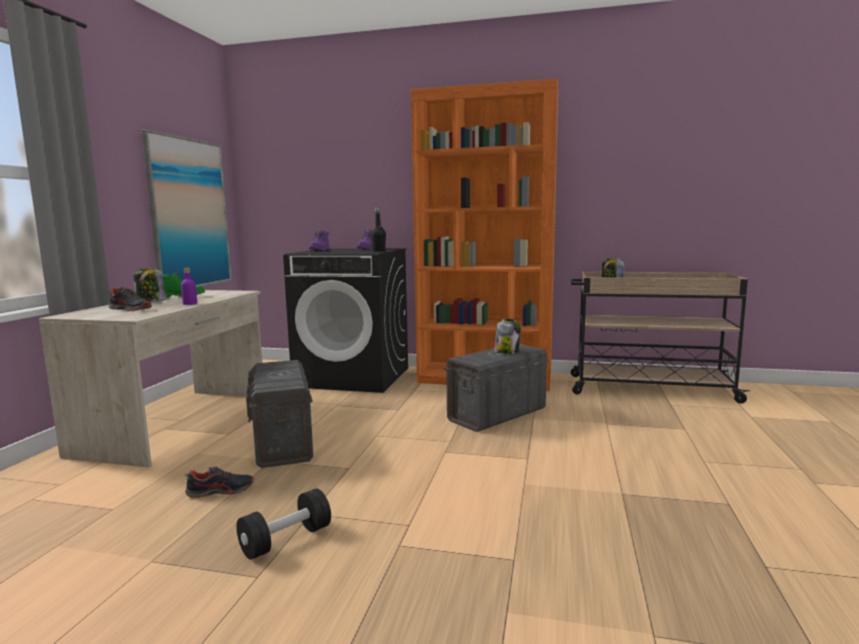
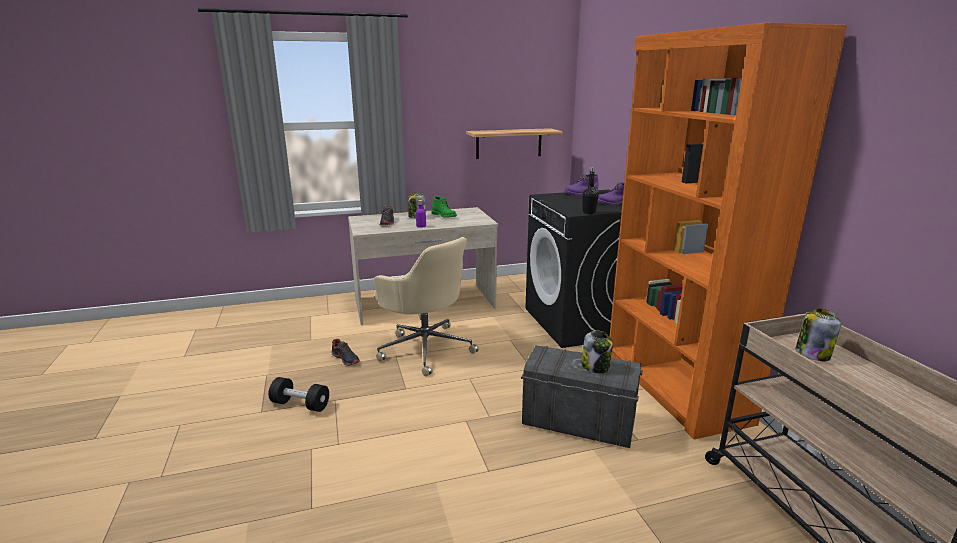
camera: 60 degrees right, 10 degrees up
(189, 214) = (509, 143): picture -> shelf
(282, 442) = (425, 348): grey storage box -> beige office chair

